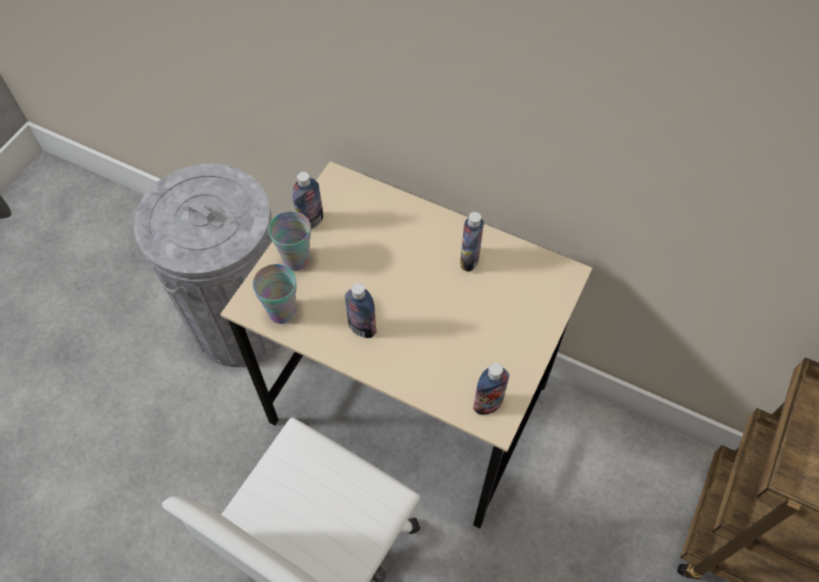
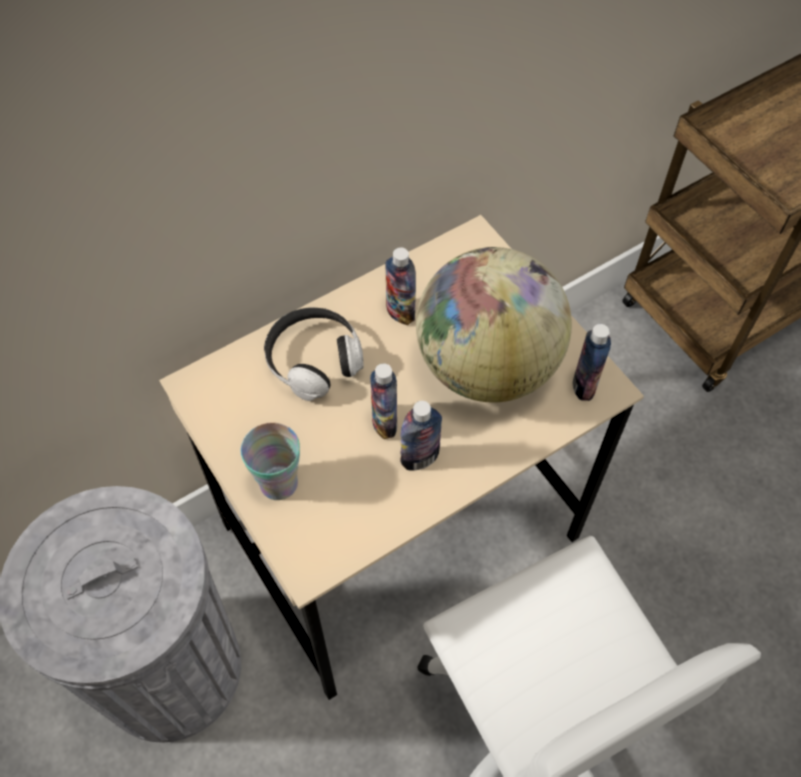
camera: 60 degrees left, 0 degrees up
(282, 312) = (343, 533): cup -> none
(311, 221) = (234, 442): bottle -> bottle (384, 423)
(397, 231) = (314, 360): none -> headphones
(462, 333) = (487, 365): none -> globe

